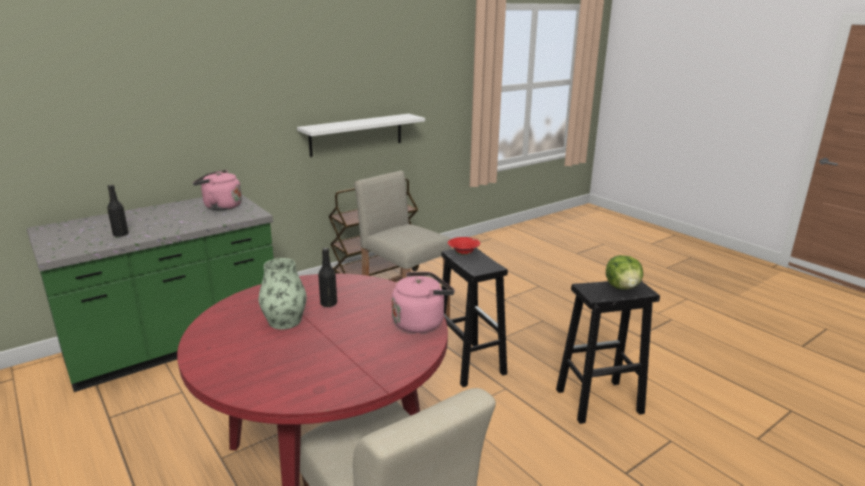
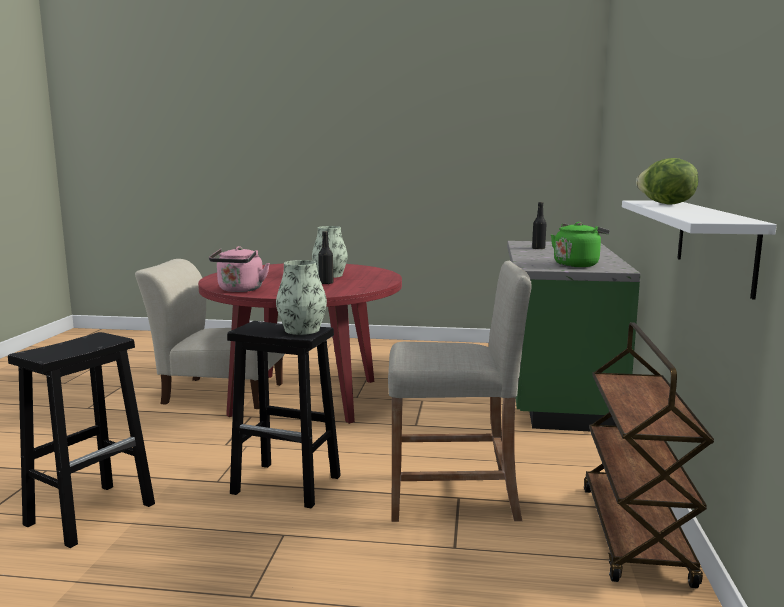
camera: 135 degrees right, 10 degrees down
(220, 206) = (577, 264): pink kettle -> green kettle
(463, 254) = (302, 330): red bowl -> vase
(622, 287) = (62, 350): lettuce -> lettuce (665, 204)

